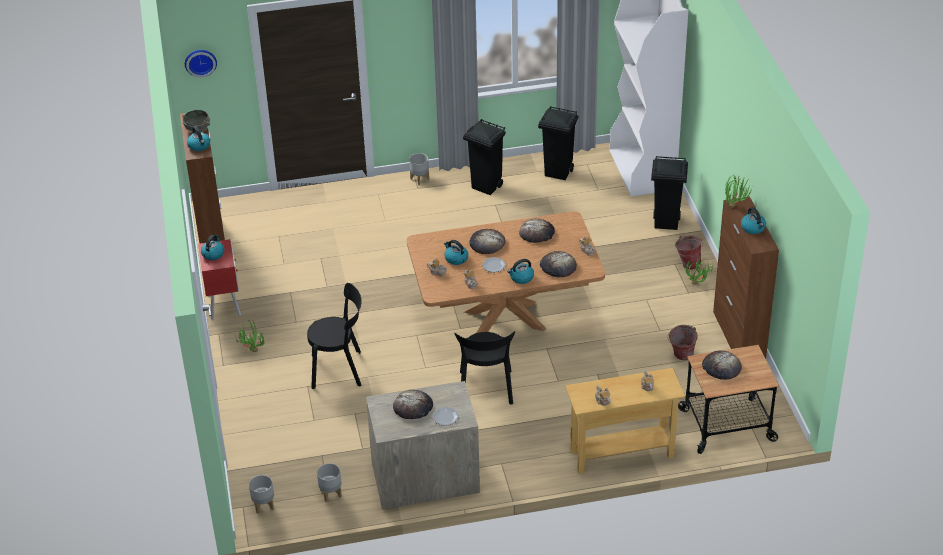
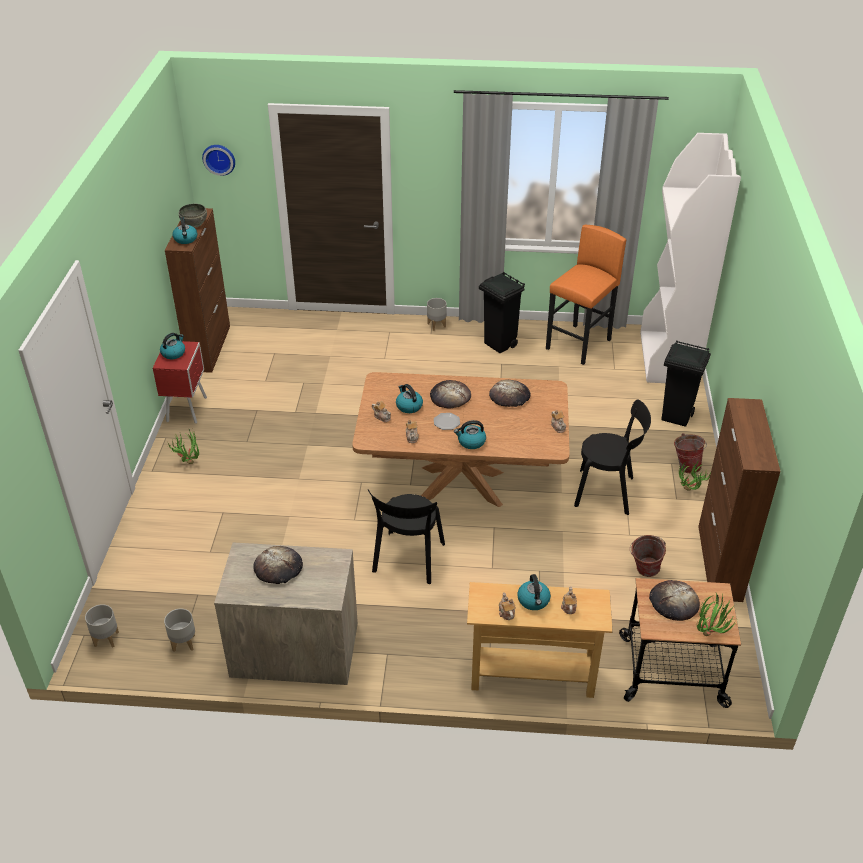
camera: 15 degrees right, 0 degrees up
(340, 369) = (264, 502): black chair -> black chair (607, 492)
(445, 417) = (309, 589): plate -> none
(558, 173) = (579, 344): black trash can -> orange stool
(558, 266) = (518, 437): bread -> none
(735, 205) = (741, 406): potted plant -> potted plant (711, 633)
(753, 228) = (755, 438): kettle -> kettle (533, 601)

